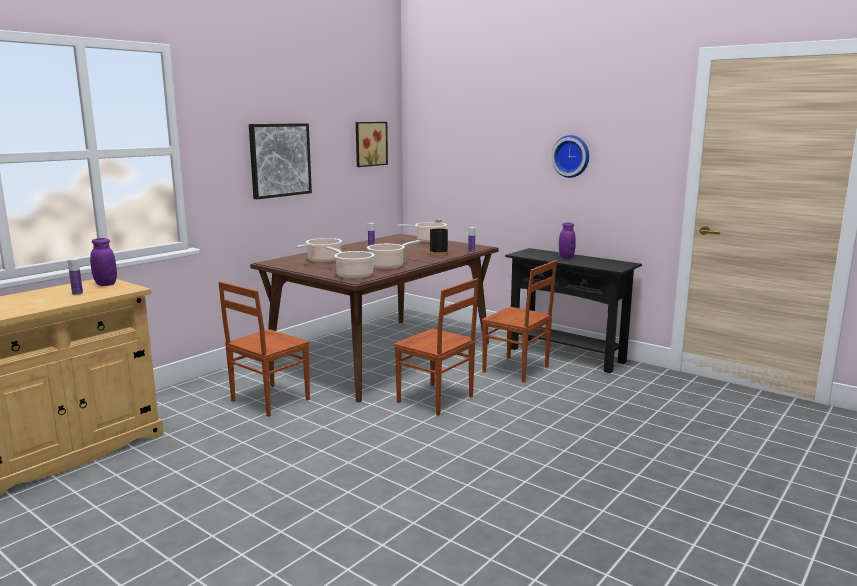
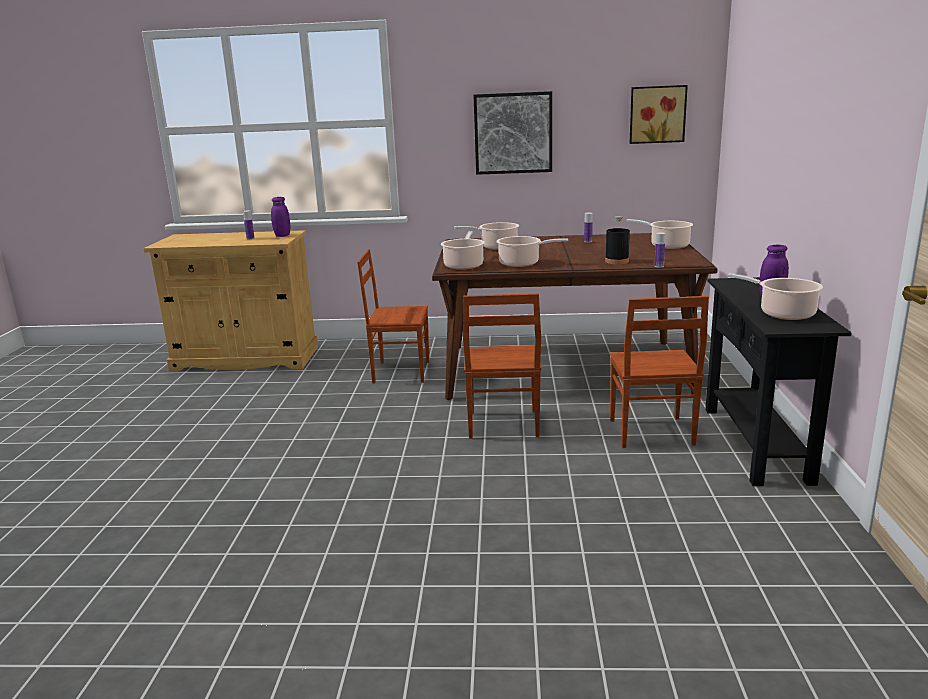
camera: 55 degrees right, 5 degrees up
(571, 156) = (820, 139): wall clock -> none
(595, 262) = (783, 313): none -> cooking pot

